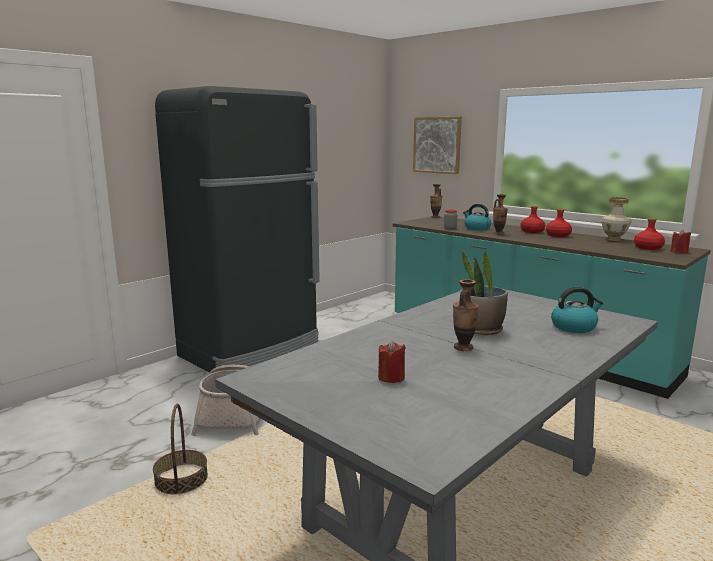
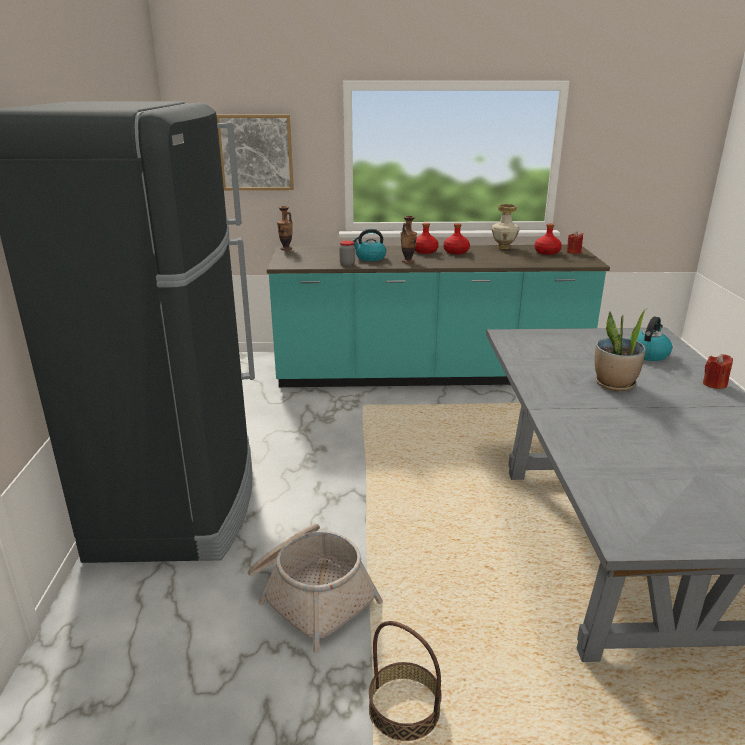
camera: 45 degrees left, 10 degrees up
(391, 377) = (693, 469): red candle -> red candle (714, 384)
(463, 347) = (649, 410): vase -> none

